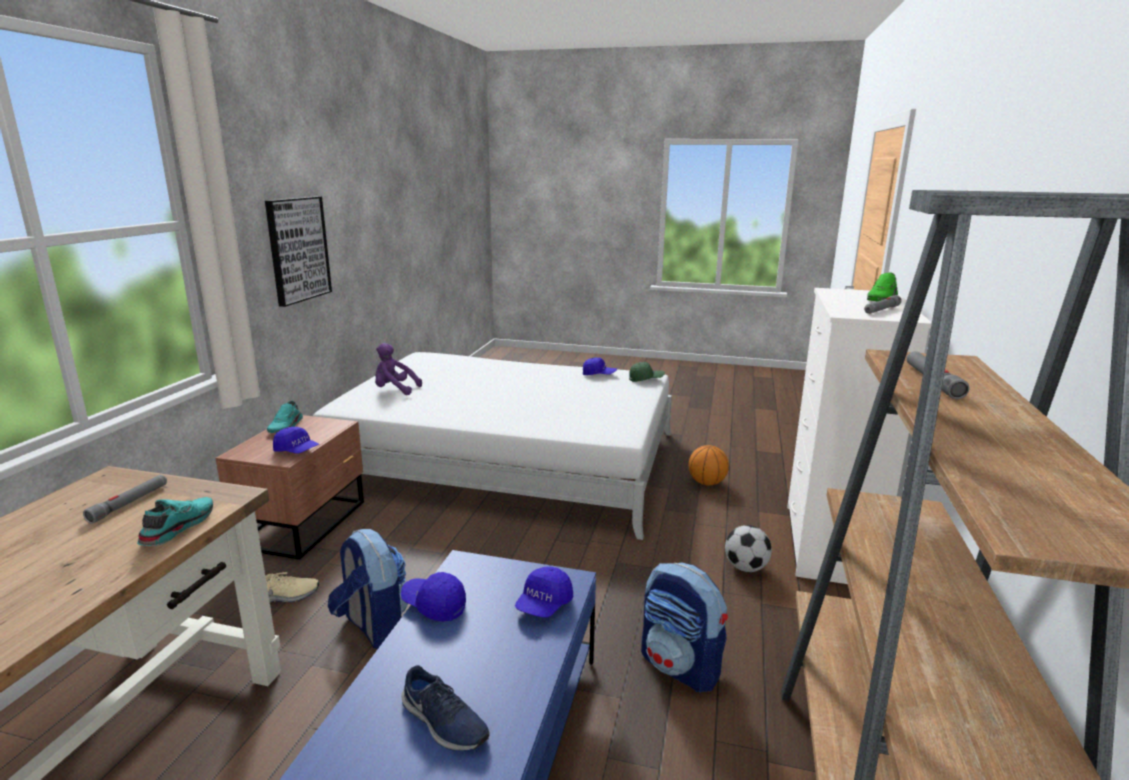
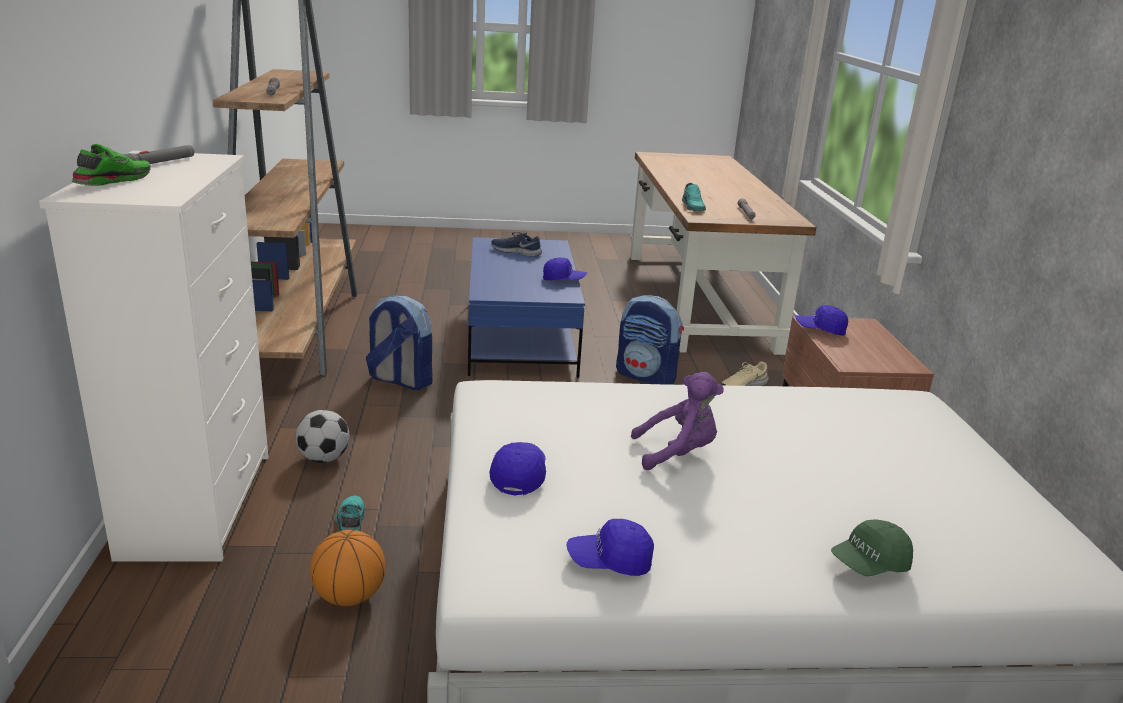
camera: 160 degrees right, 5 degrees up
(287, 427) = (895, 354): turquoise shoe -> turquoise shoe (350, 524)
(298, 249) = (1046, 181): picture -> none
(394, 390) = (914, 442): purple plush toy -> purple plush toy (677, 453)
(544, 605) = (495, 284): blue cap -> blue cap (519, 475)
(646, 379) = (491, 558): green cap -> green cap (869, 564)

